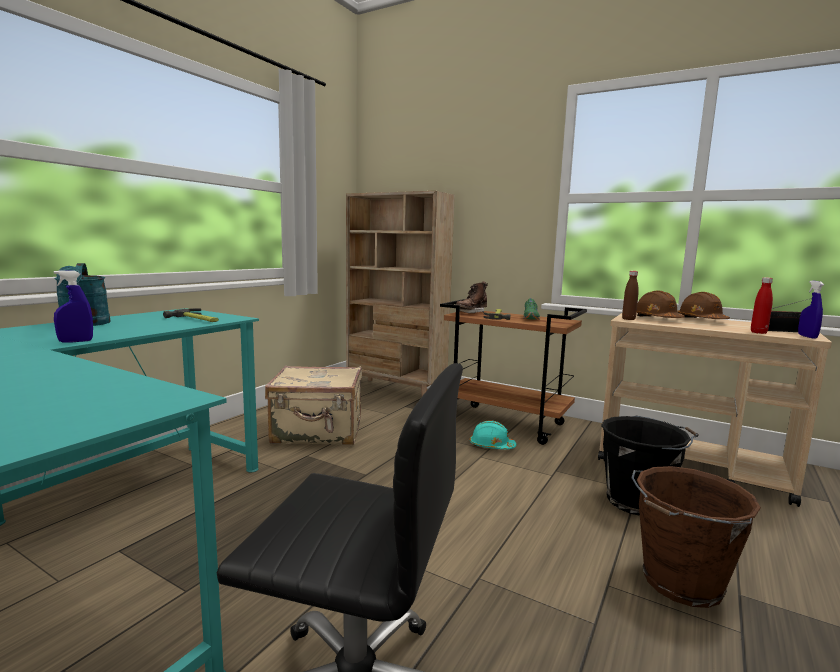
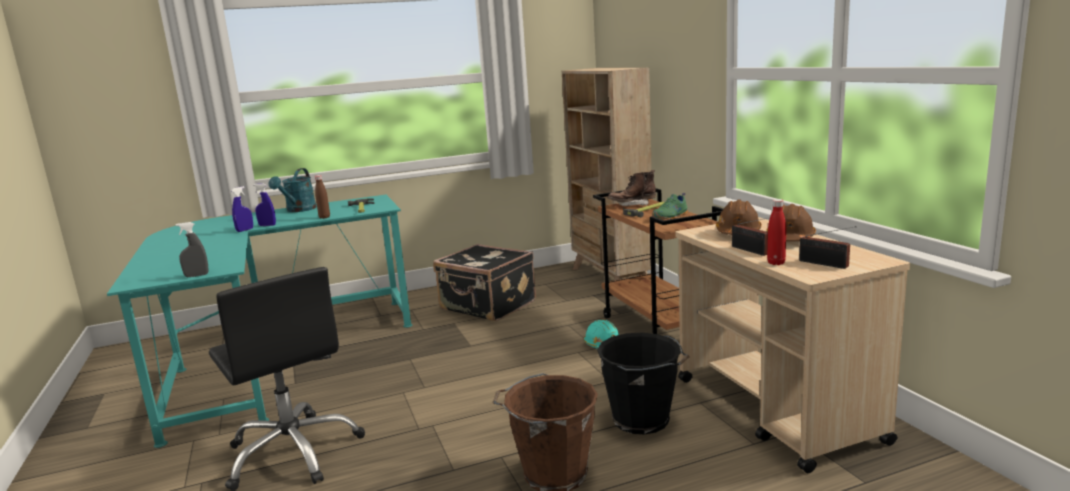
camera: 40 degrees right, 5 degrees up
(131, 416) = (196, 275): none -> grey spray bottle
(318, 432) = (487, 306): beige suitcase -> black suitcase
(628, 319) = (701, 231): brown bottle -> brown bottle (324, 217)
(713, 327) = (751, 251): none -> radio
(807, 336) = (813, 274): blue spray bottle -> blue spray bottle (245, 230)

